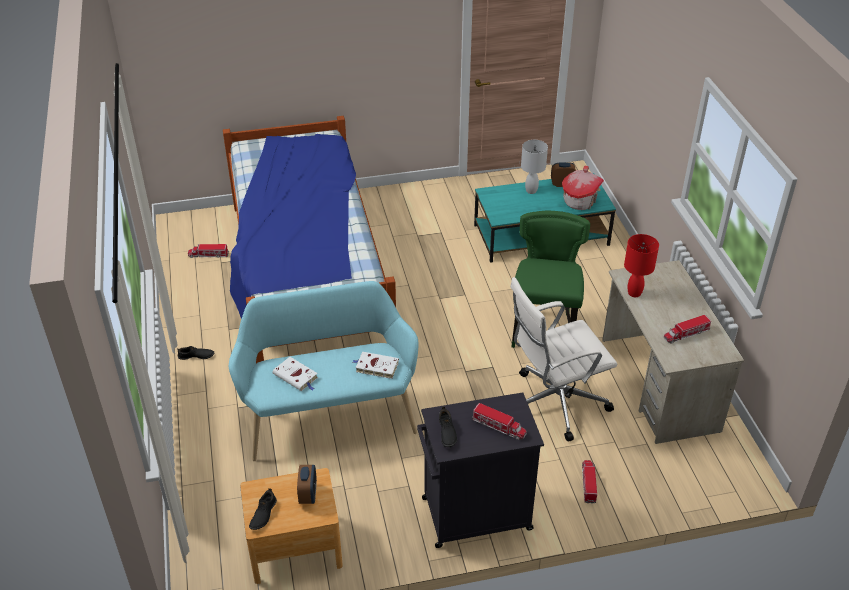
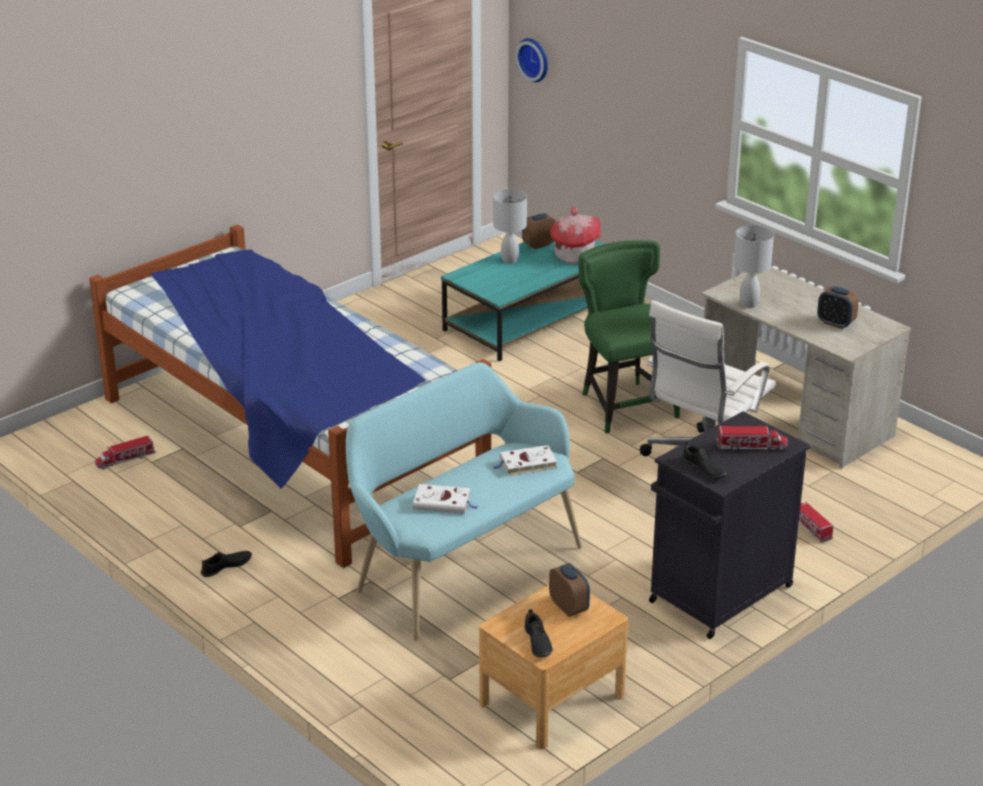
camera: 30 degrees left, 10 degrees down
(609, 43) = (535, 59): none -> wall clock
(634, 293) = (748, 304): red table lamp -> white table lamp
(686, 334) = (835, 323): toy truck -> alarm clock

